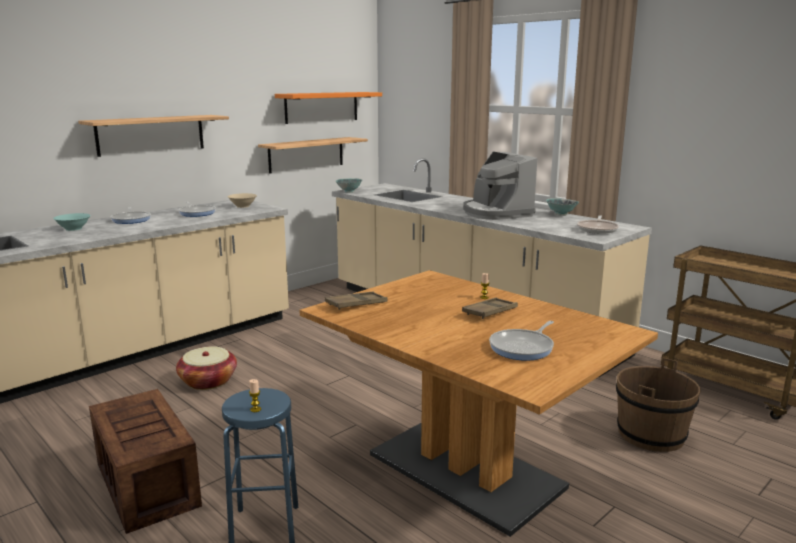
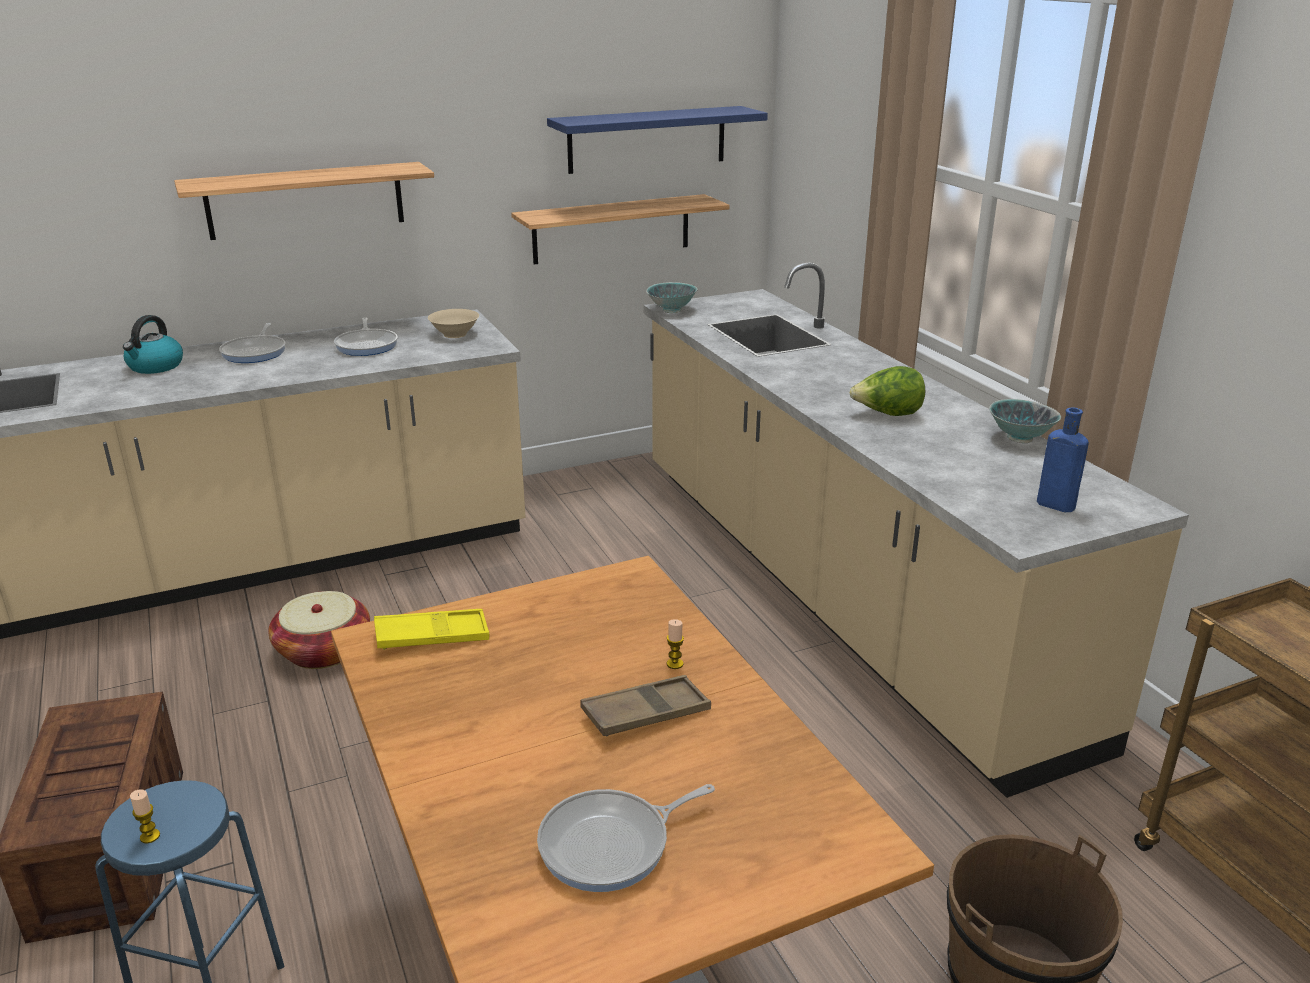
camera: 20 degrees right, 10 degrees up
(74, 229) = (155, 366): turquoise bowl -> kettle
(322, 107) = (647, 139): orange shelf -> blue shelf
(356, 304) = (432, 636): brown tray -> yellow tray
(496, 213) = (887, 414): coffee machine -> lettuce
(597, 229) = (1053, 504): frying pan -> blue bottle

